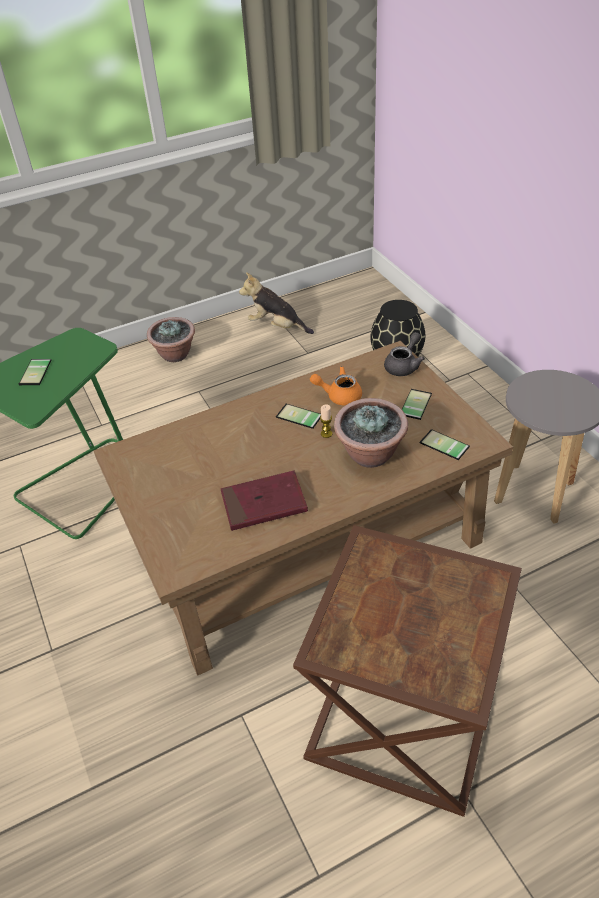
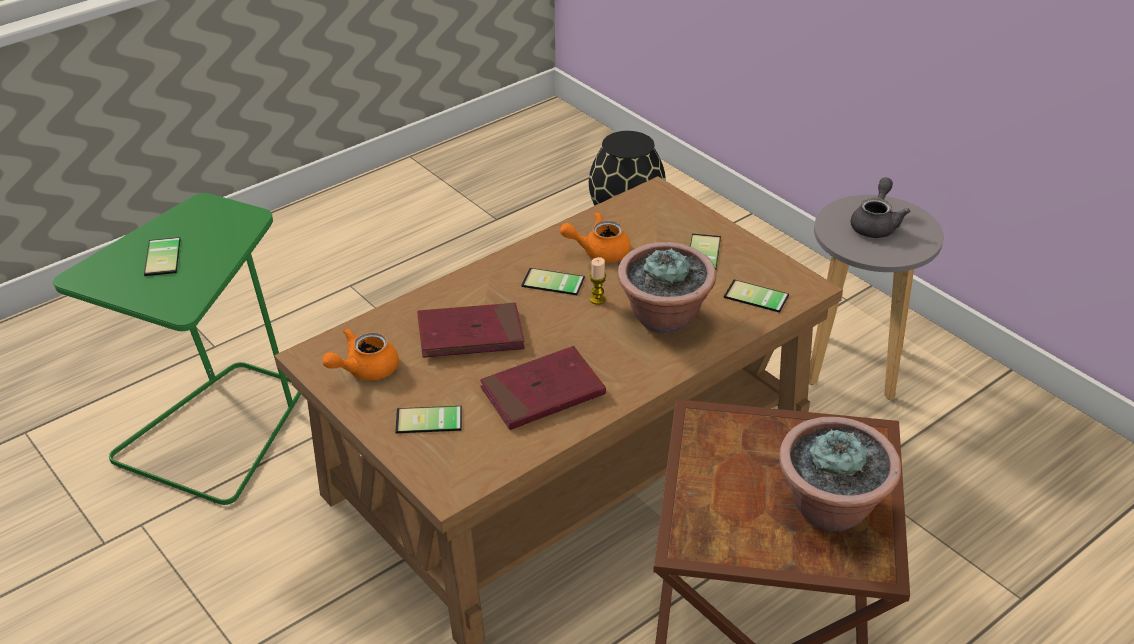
camera: 15 degrees left, 5 degrees down
(148, 469) = (364, 369): none -> orange teapot
(175, 355) = (299, 239): potted plant -> potted plant (831, 510)
(177, 516) = (429, 422): none -> phone
(228, 451) = (470, 335): none -> red book
(277, 326) = (440, 187): plush toy -> none
(404, 365) = (673, 206): grey teapot -> grey teapot (876, 224)

